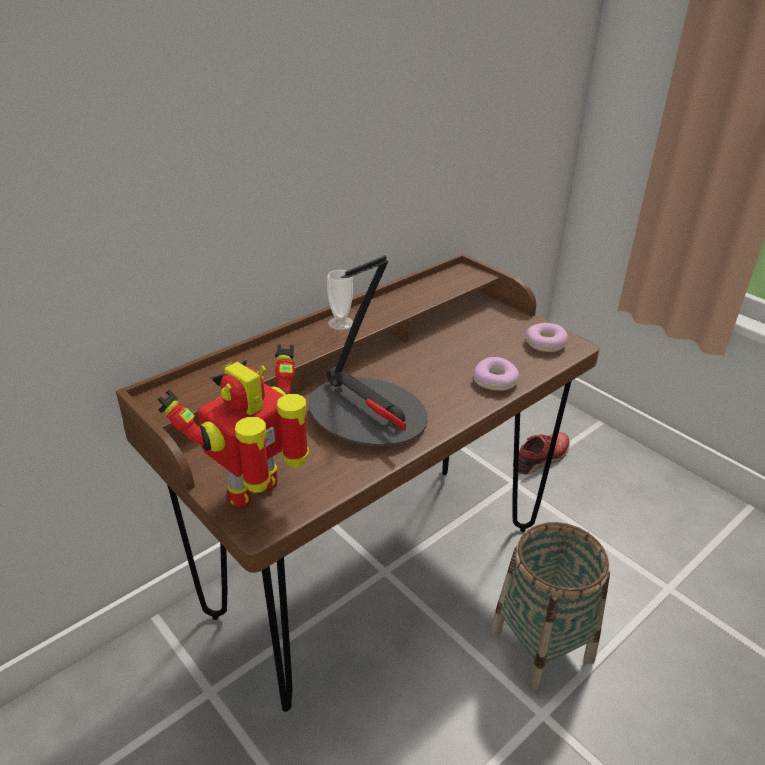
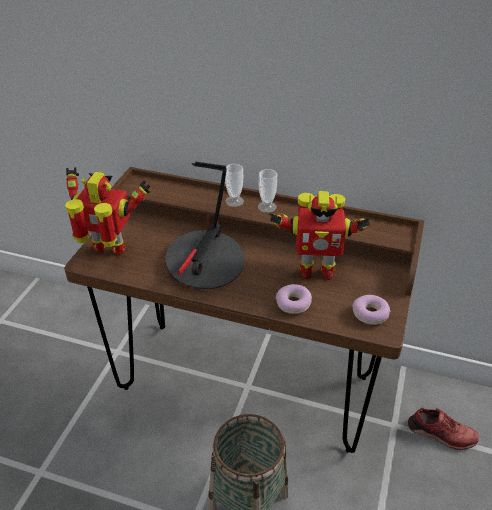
camera: 60 degrees right, 5 degrees up
(303, 340) = (234, 201): none -> cup
(454, 348) = (315, 270): none -> toy robot

